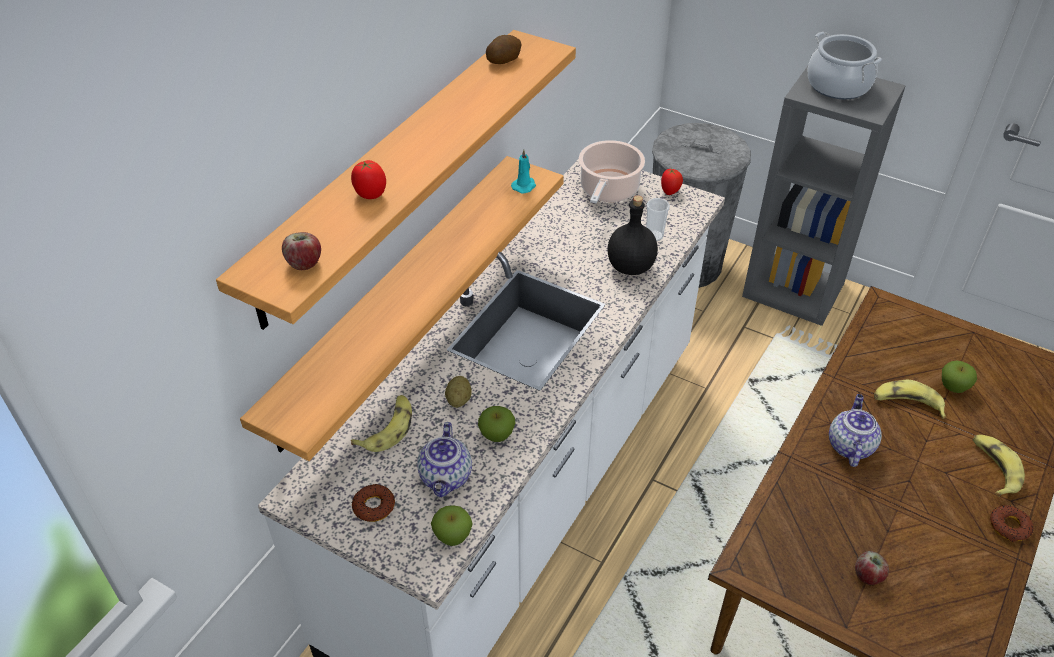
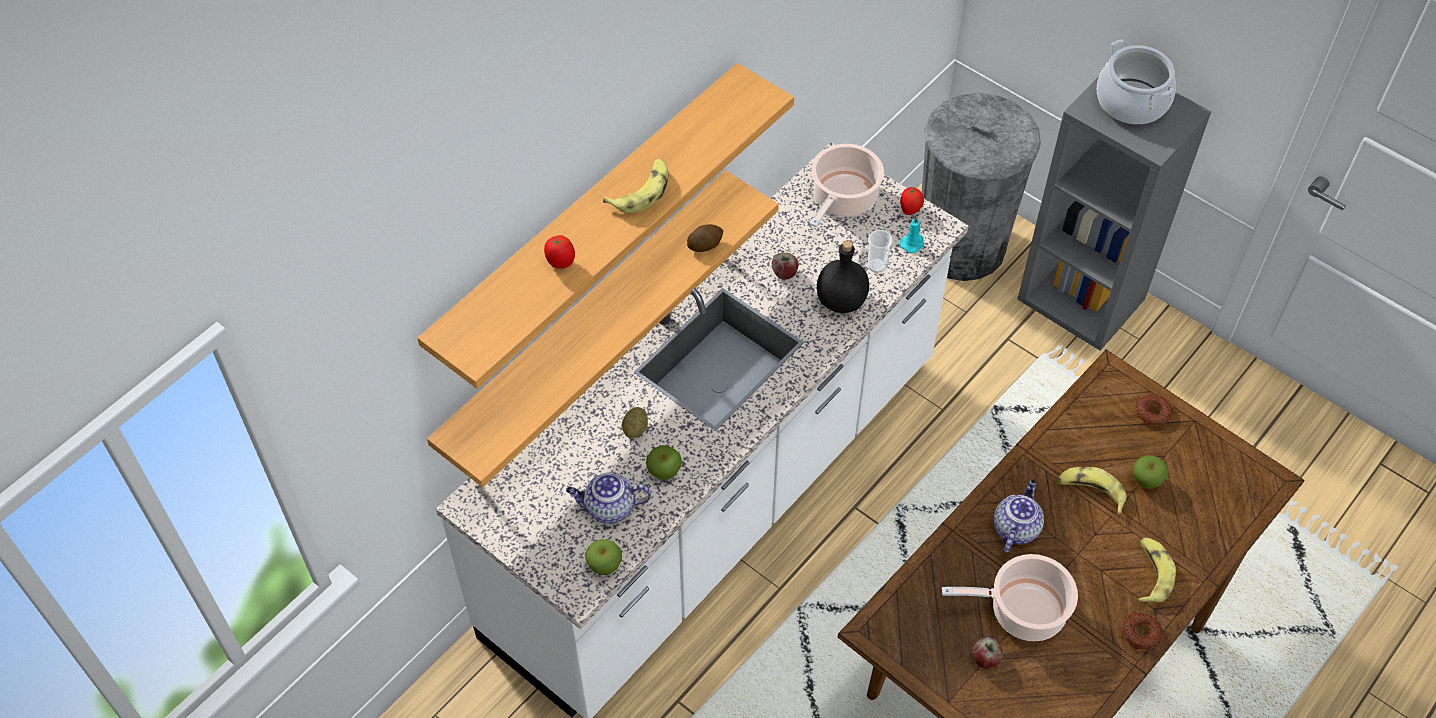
camera: 10 degrees right, 10 degrees up
(304, 263) = (493, 332): apple -> apple (784, 273)
(374, 506) = (539, 526): donut -> donut (1153, 412)
(388, 428) = (563, 449): banana -> banana (641, 191)
(446, 478) = (609, 508): teapot -> teapot turned 75 degrees clockwise
(504, 60) = (717, 105): potato -> potato (705, 244)
(524, 186) = (735, 212): turquoise candle -> turquoise candle (913, 243)
(886, 522) = (1022, 611): none -> cooking pot

